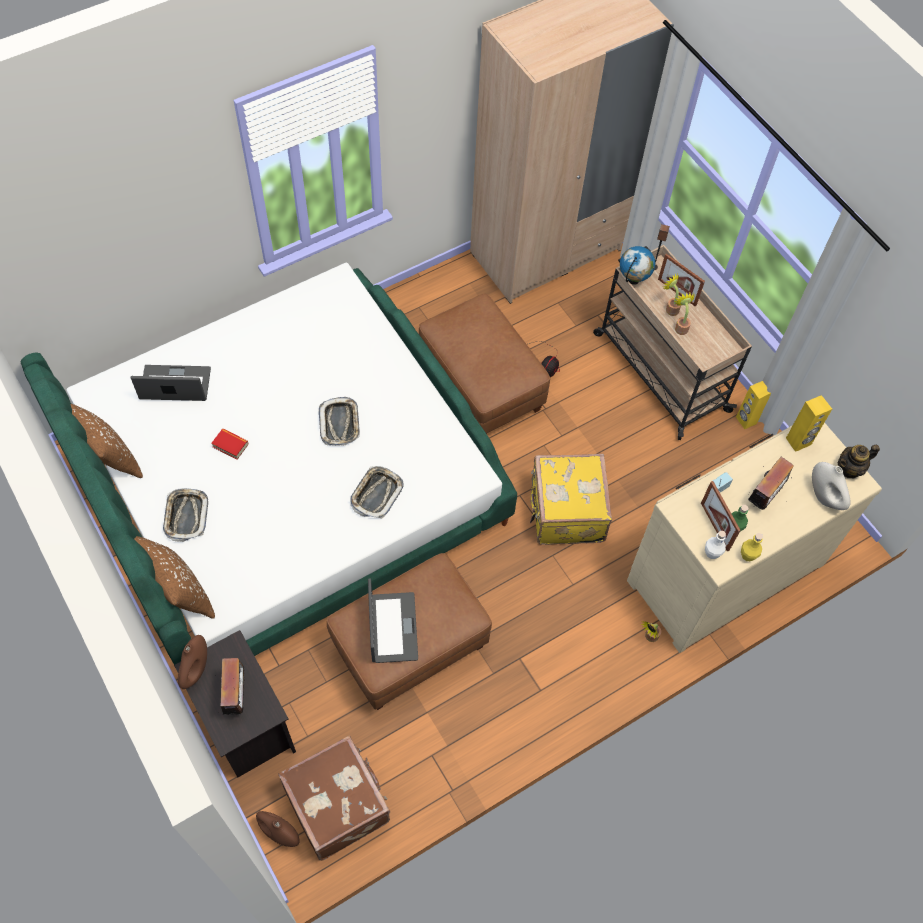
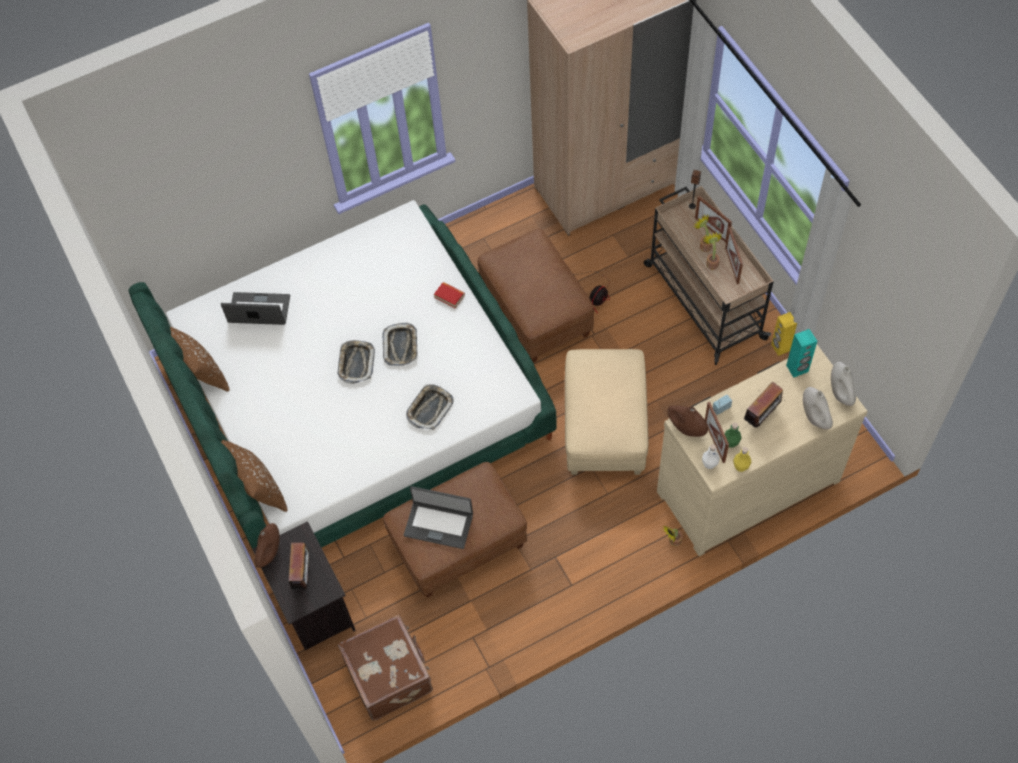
camera: 10 degrees right, 0 degrees up
(186, 516) = (265, 424): tray -> tray (356, 363)
(230, 445) = (305, 364): book -> book (449, 296)
(279, 833) = (339, 697): brown vase -> brown vase (686, 429)
(392, 627) = (438, 524): laptop -> laptop turned 105 degrees clockwise
(565, 512) = (605, 429): yellow suitcase -> beige ottoman
(633, 280) = (672, 218): globe -> none
(703, 330) = (732, 265): none -> picture frame
(798, 441) = (797, 368): yellow speaker -> turquoise speaker
(850, 469) = (840, 393): teapot -> white vase

